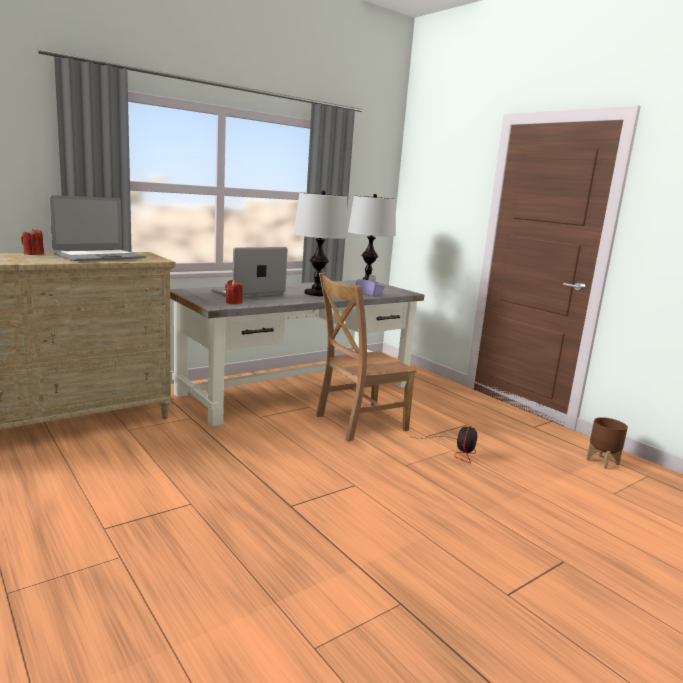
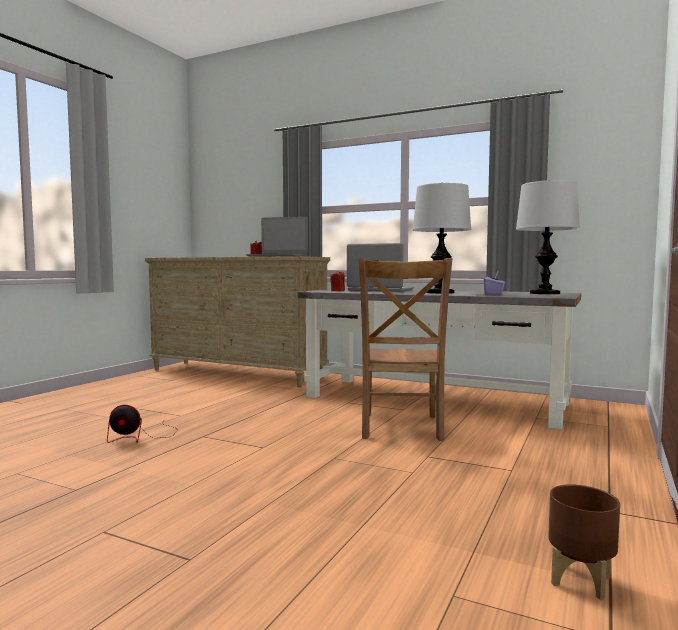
camera: 65 degrees right, 10 degrees down
(357, 423) = (400, 428): brown chair -> brown chair turned 120 degrees counterclockwise
(456, 450) = (414, 473): fan -> fan (140, 437)

